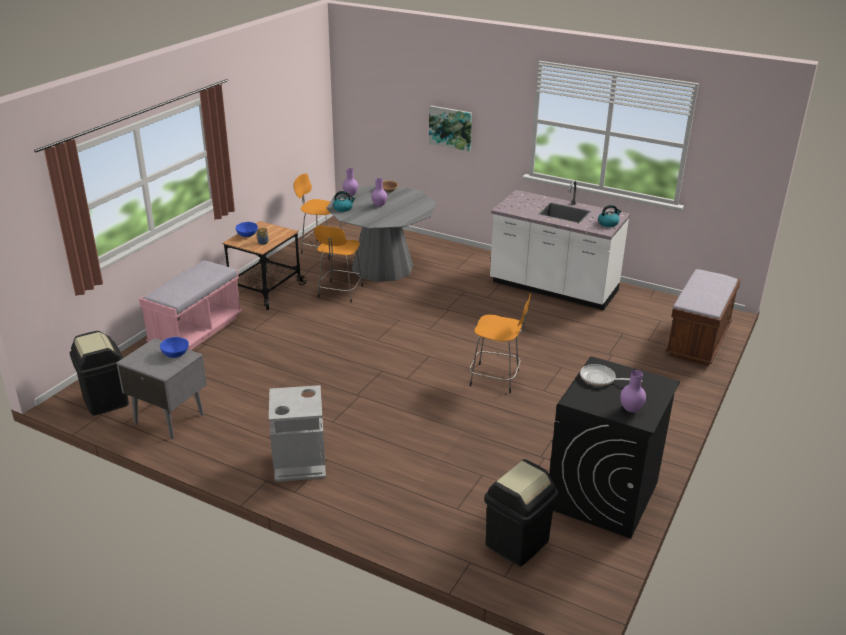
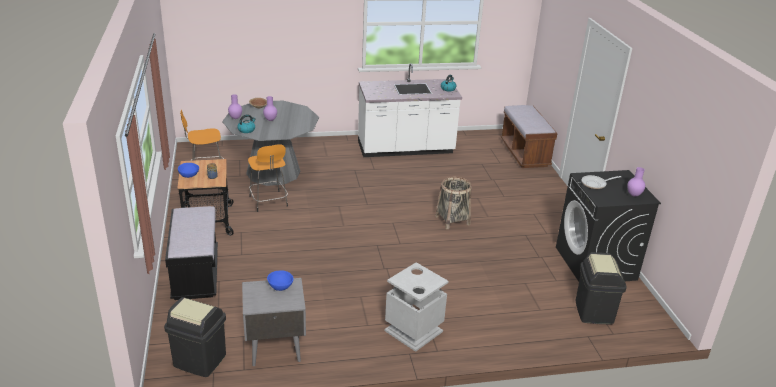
camera: 40 degrees left, 0 degrees up
(196, 331) = (195, 274): pink bench -> black bench
(450, 128) = (290, 43): picture -> none
(496, 378) = (452, 220): orange stool -> basket

